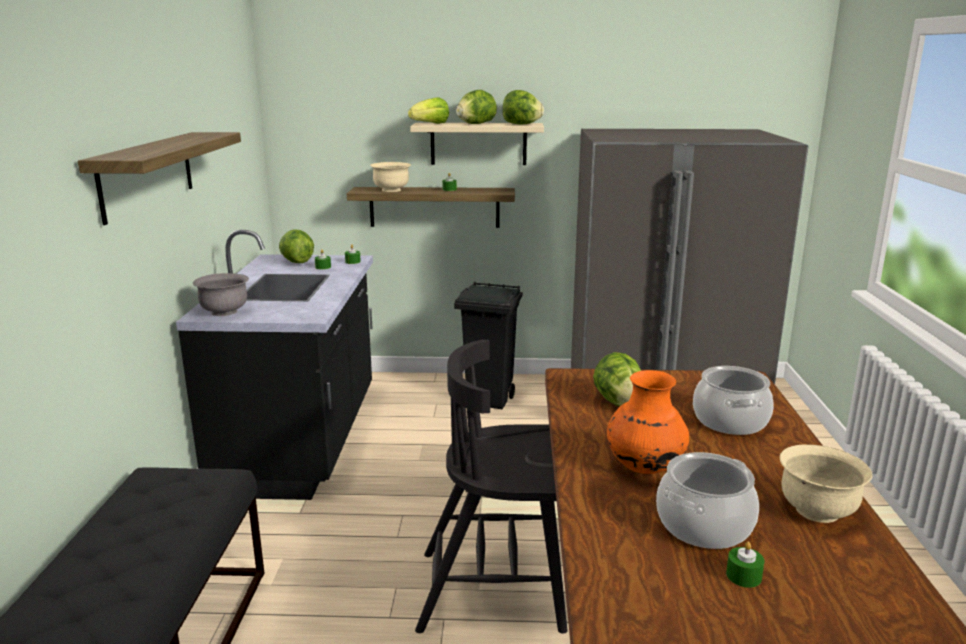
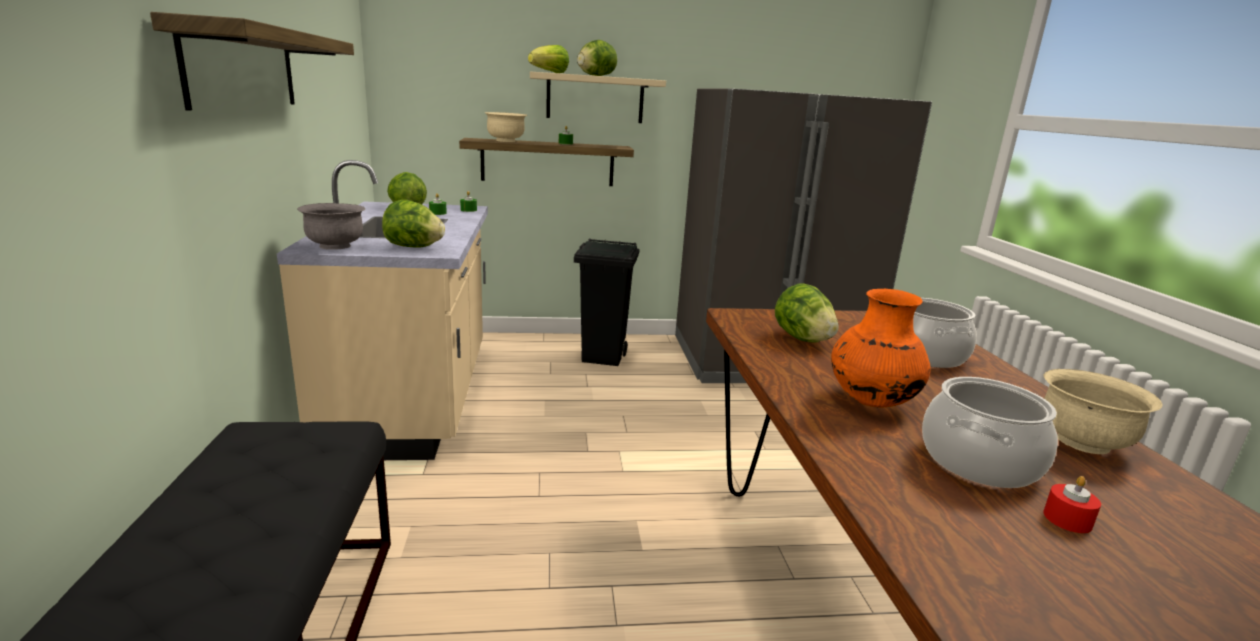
camera: 10 degrees left, 0 degrees up
(302, 440) = (414, 398): black counter -> beige counter
(495, 590) = (660, 549): black chair -> none
(521, 124) = (641, 78): lettuce -> lettuce (413, 247)
(743, 576) = (1067, 519): green candle -> red candle

